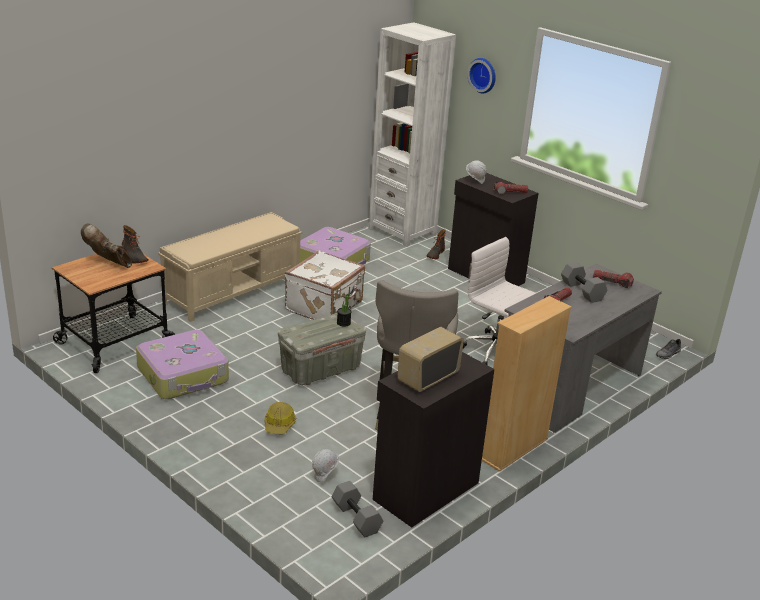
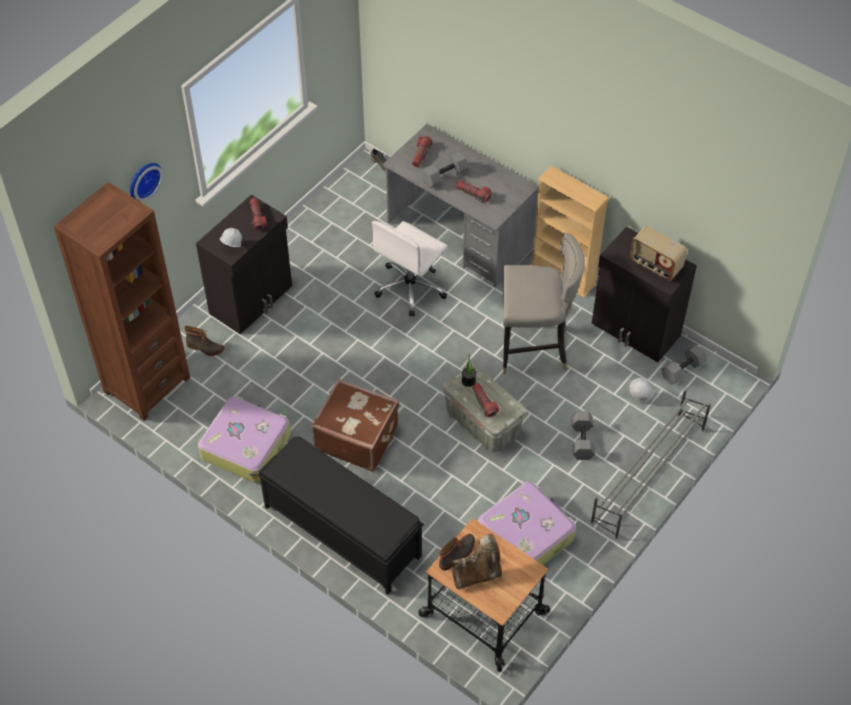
camera: 95 degrees left, 25 degrees up
(108, 263) = (478, 574): brown boot -> brown boot turned 135 degrees counterclockwise
(217, 462) = (647, 475): none -> grey shoe rack
(234, 291) = (341, 531): beige bench -> black bench
(279, 425) = (581, 440): hard hat -> grey dumbbell
(314, 327) = (484, 403): none -> flashlight
(325, 306) = (357, 437): white suitcase -> brown suitcase
(402, 231) = (147, 384): white bookcase -> brown bookcase

